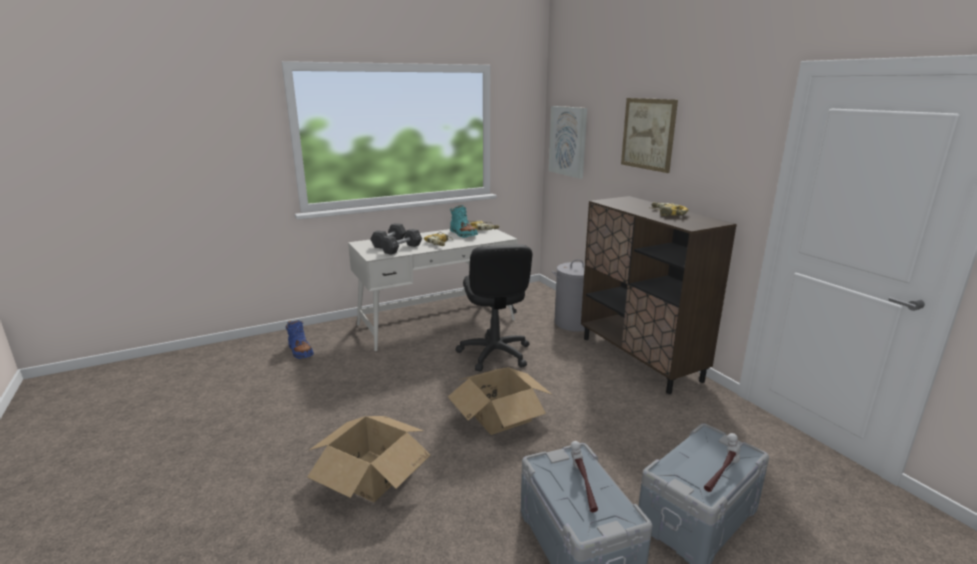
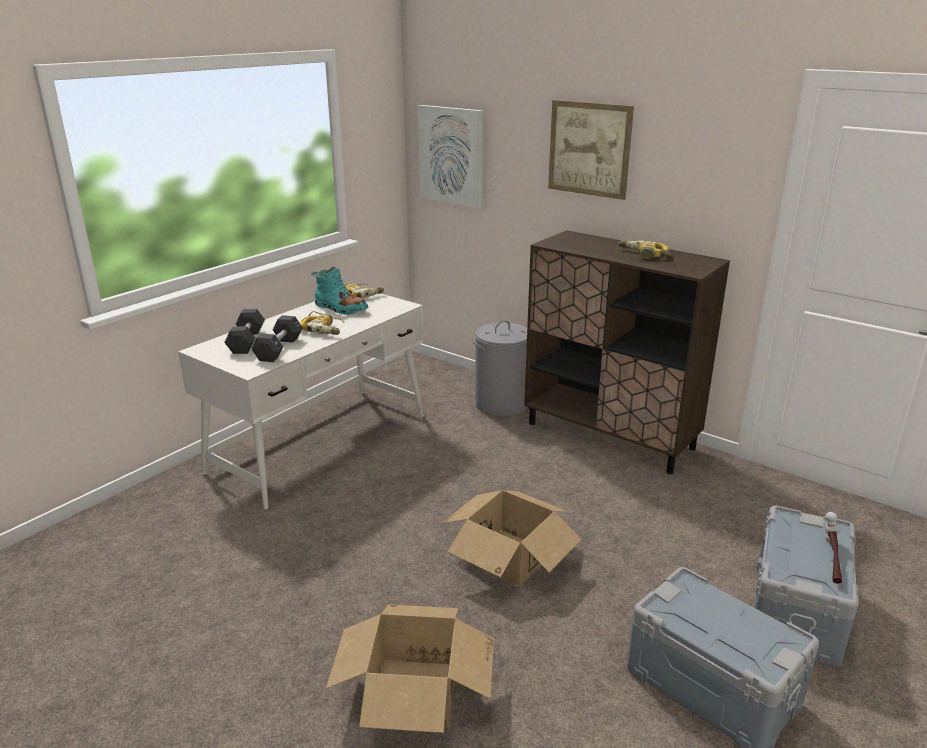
camera: 25 degrees left, 5 degrees up
(300, 351) = (145, 540): blue boot -> none
(494, 354) = (436, 472): black office chair -> none
(583, 487) = (722, 620): hammer -> none

